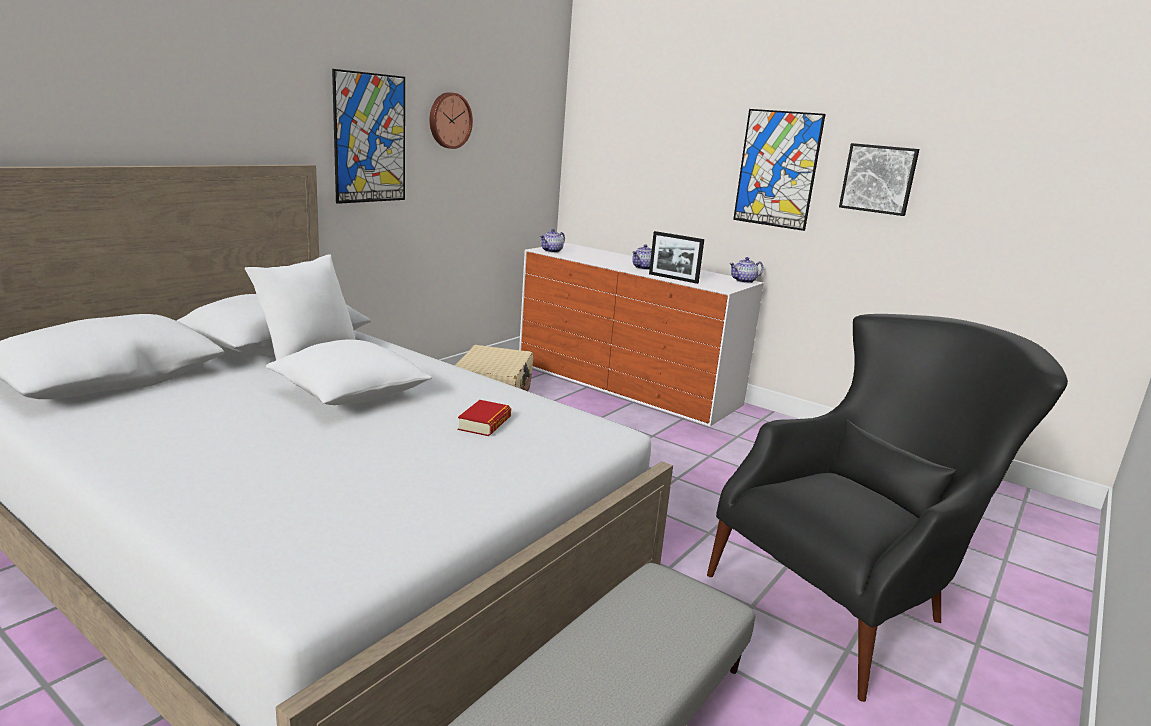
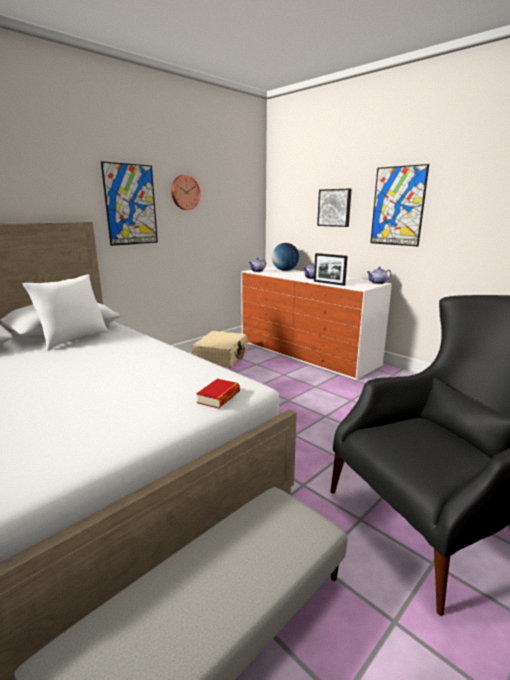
camera: 10 degrees right, 0 degrees up
(350, 396) = (81, 364): white pillow -> none
(484, 423) = (158, 383): book -> book (219, 397)
(594, 251) = (285, 270): none -> globe
(878, 179) = (469, 205): picture -> picture (334, 208)

